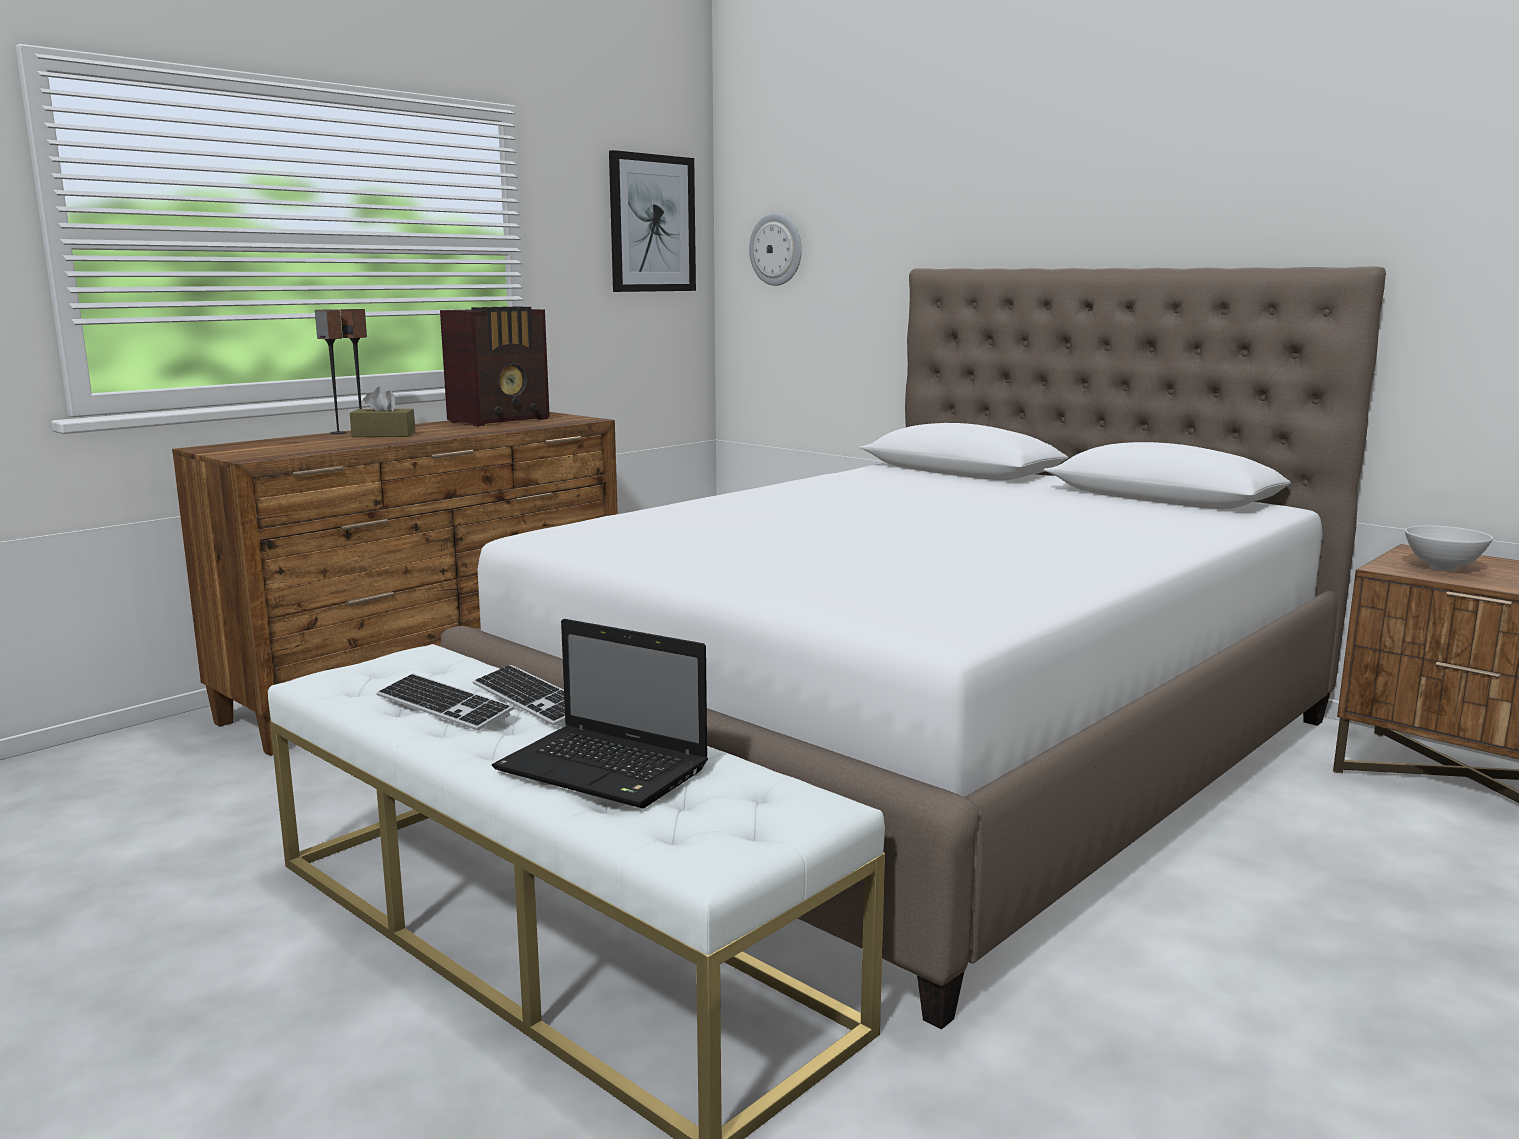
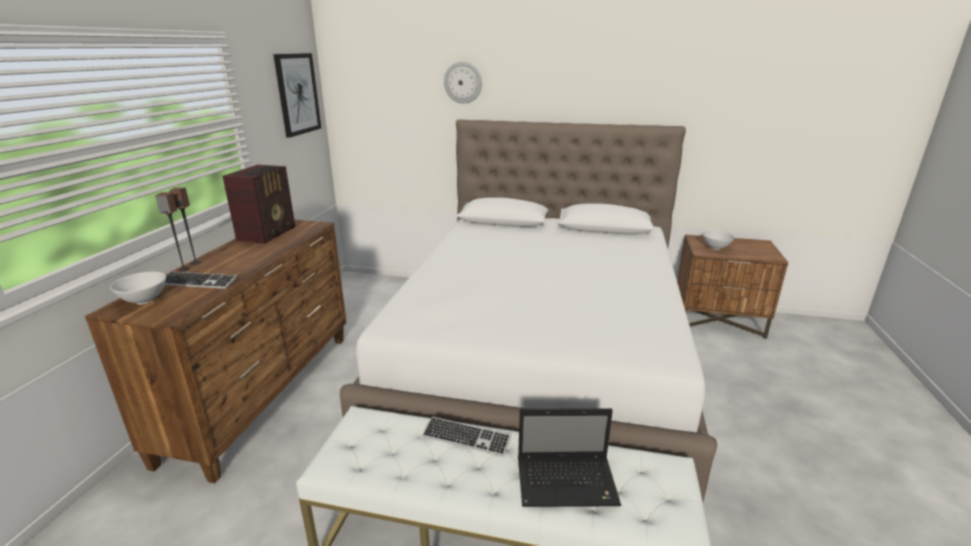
camera: 30 degrees left, 10 degrees up
(248, 446) = (144, 301): none -> white bowl
(384, 435) = (220, 266): brown tissue box -> none
(443, 706) = (429, 462): keyboard -> keyboard (198, 282)
(776, 249) = (367, 105): wall clock -> wall clock (463, 82)

